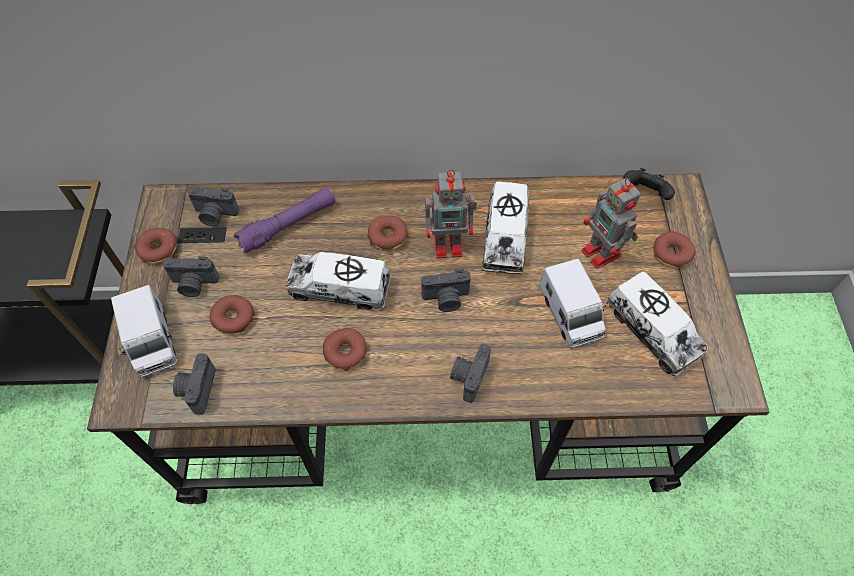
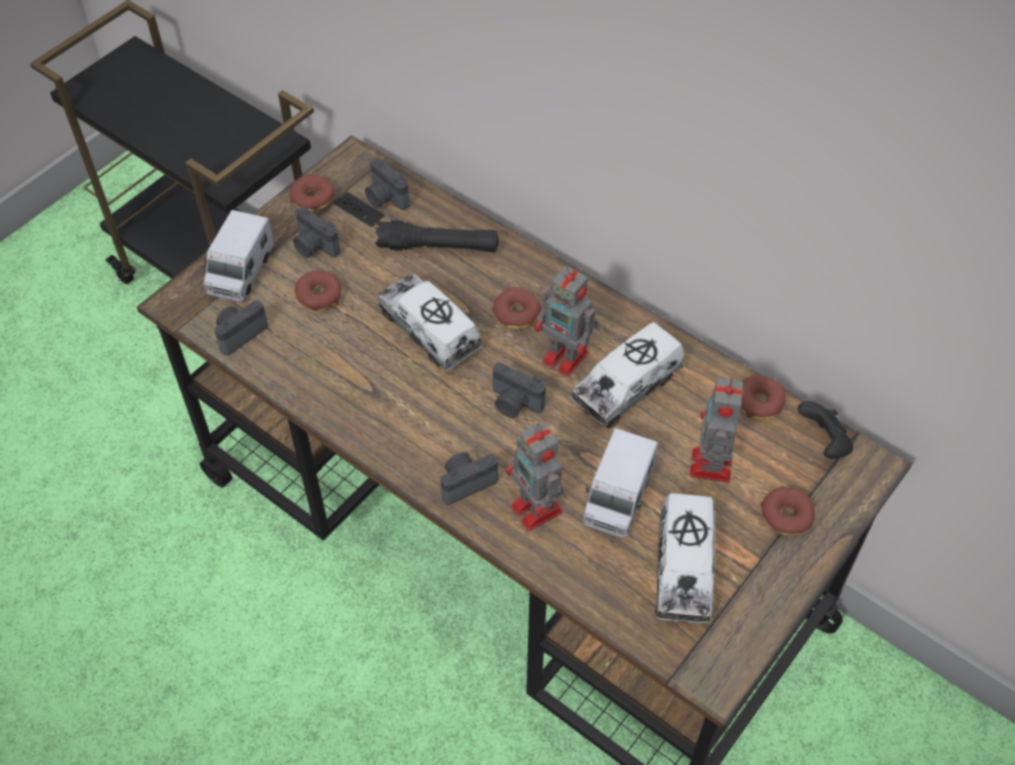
camera: 40 degrees right, 5 degrees down
(288, 225) = (438, 247): purple flashlight -> black flashlight
(345, 352) = (382, 387): donut -> donut (758, 403)
(532, 361) = (538, 511): none -> toy robot

